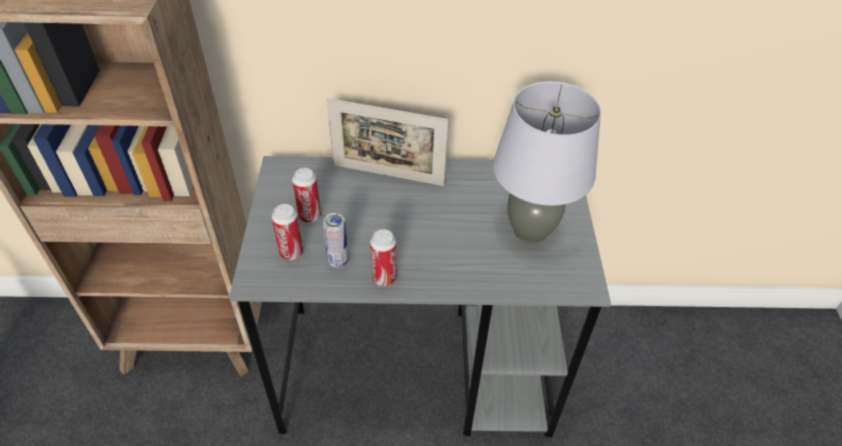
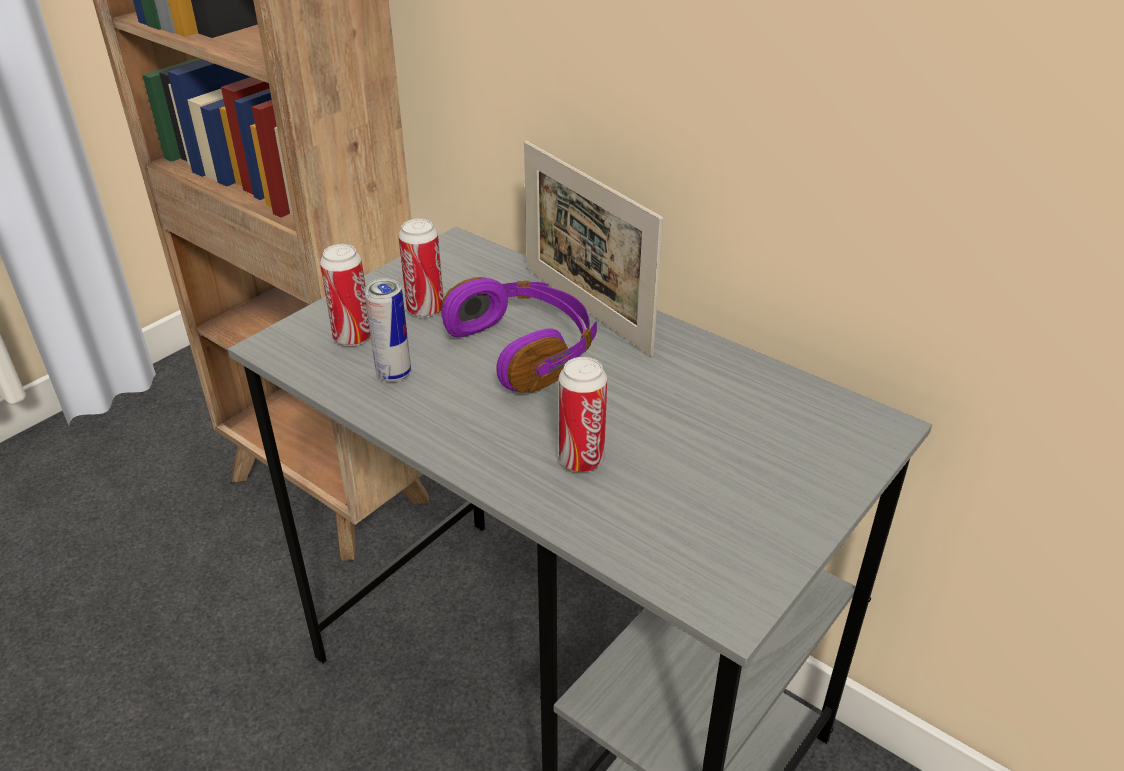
camera: 40 degrees right, 10 degrees down
(384, 278) = (425, 423): can -> can (581, 460)
(385, 212) = (525, 349): none -> purple headphones
(531, 231) = (722, 478): grey table lamp -> none

